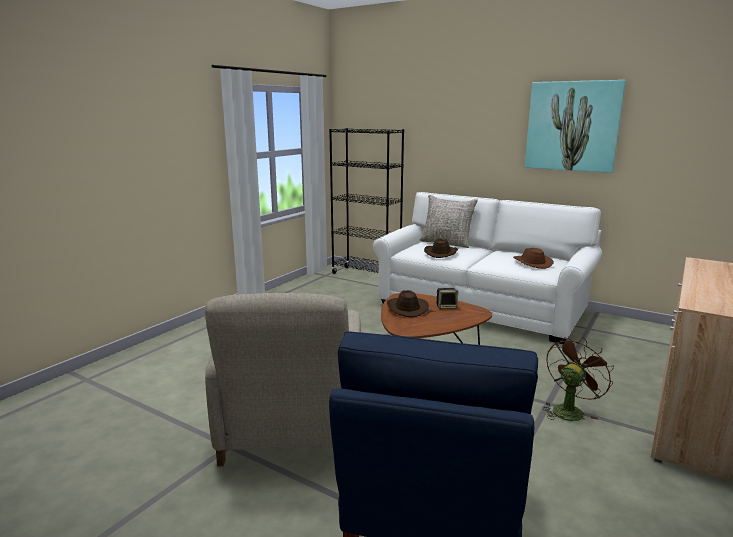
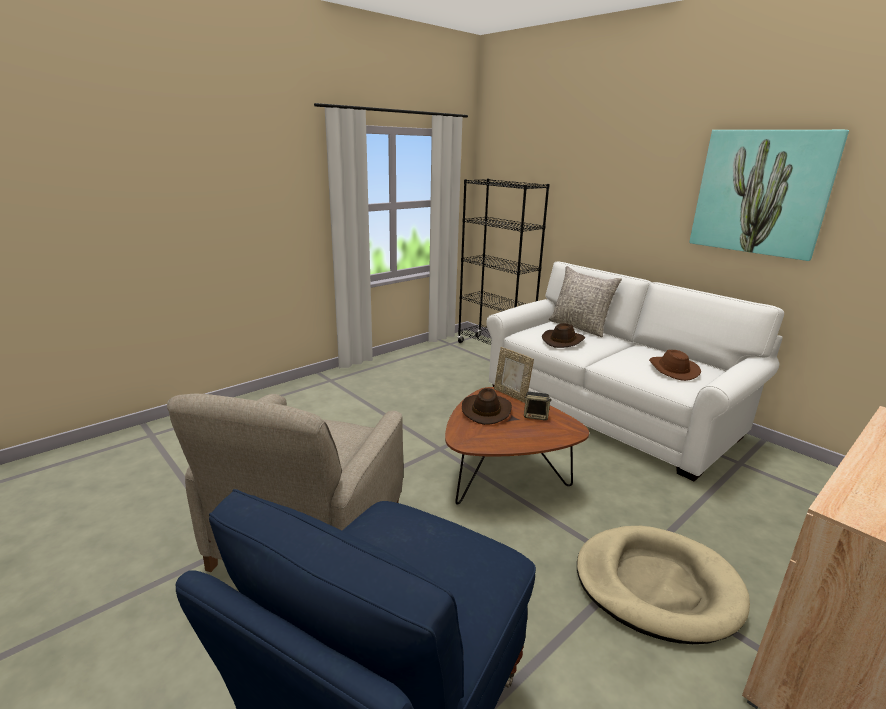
camera: 15 degrees right, 5 degrees up
(418, 296) = (511, 395): none -> picture frame
(569, 410) = (656, 586): brown fan -> beige dog bed

